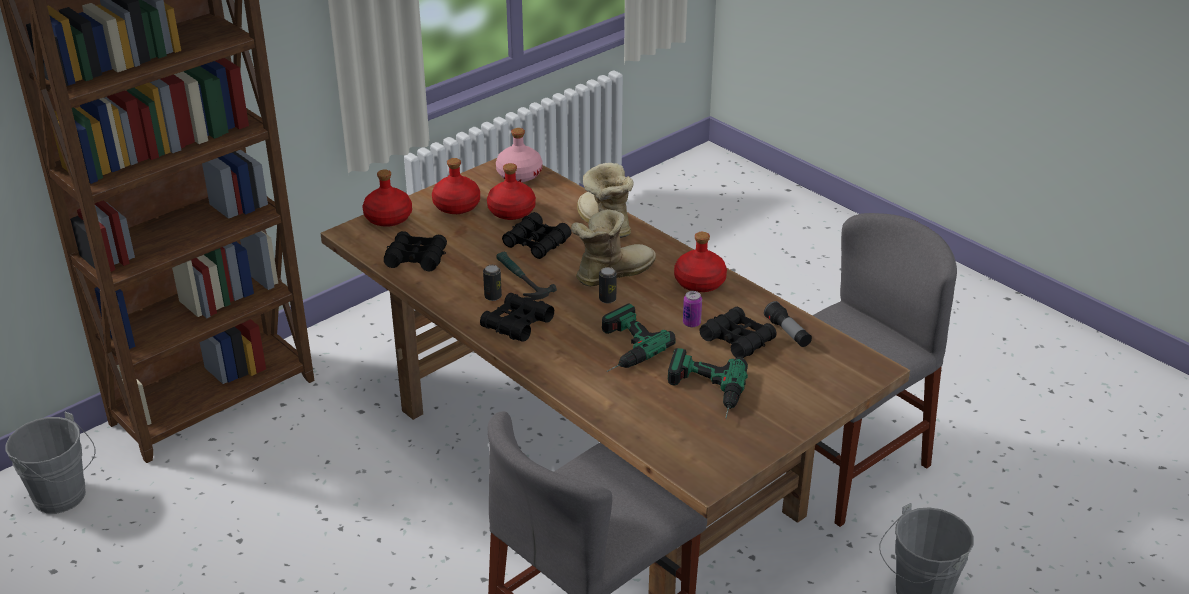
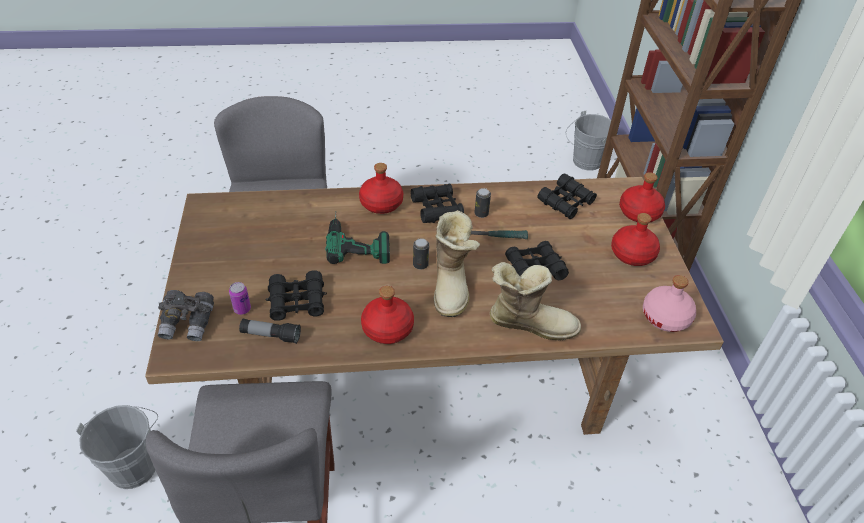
camera: 125 degrees right, 10 degrees up
(511, 211) = (598, 279): red bottle -> red bottle (381, 203)
(691, 323) = (343, 290): can -> can (242, 309)
(704, 392) = (269, 249): power drill -> none
(840, 381) = (189, 323): none -> grey binoculars

